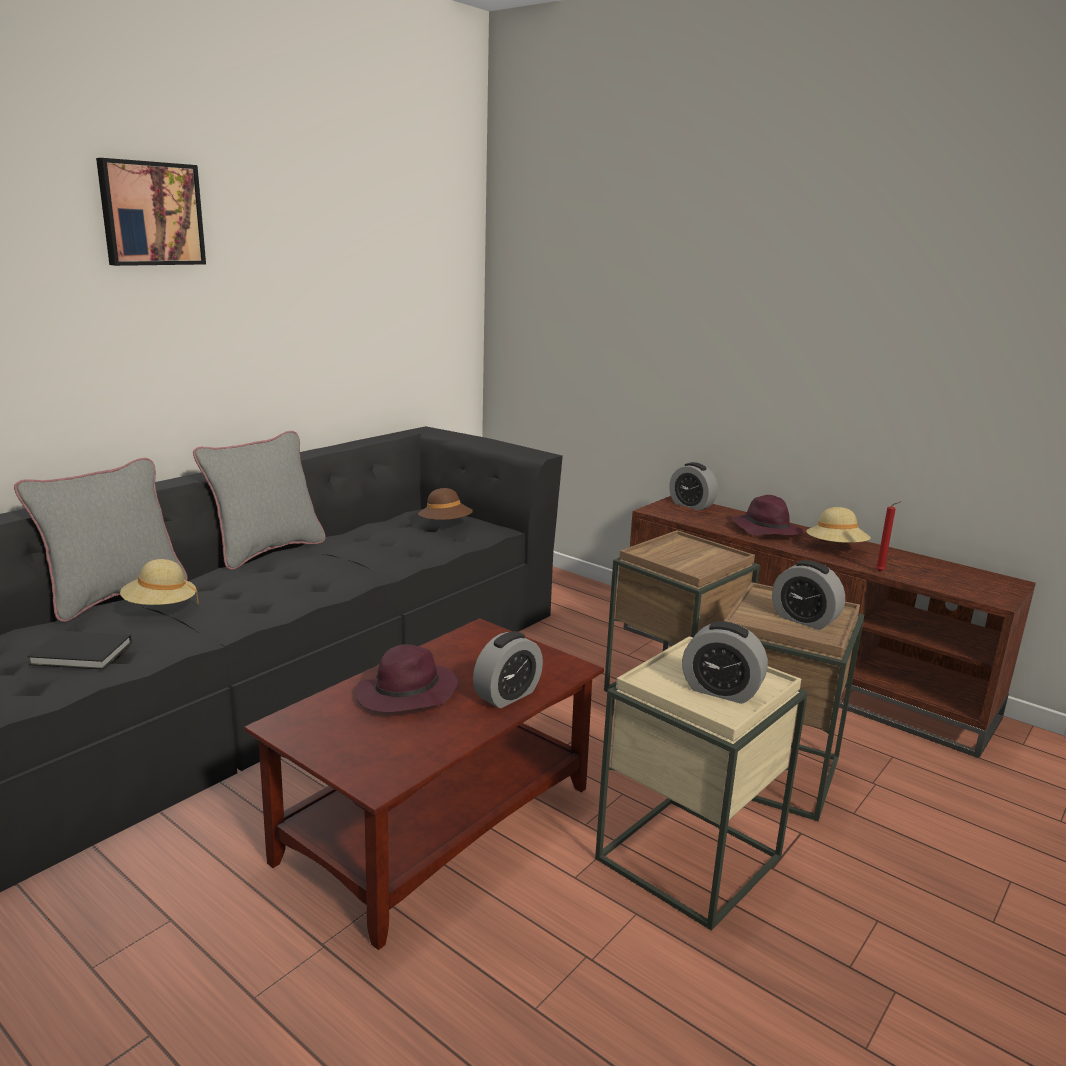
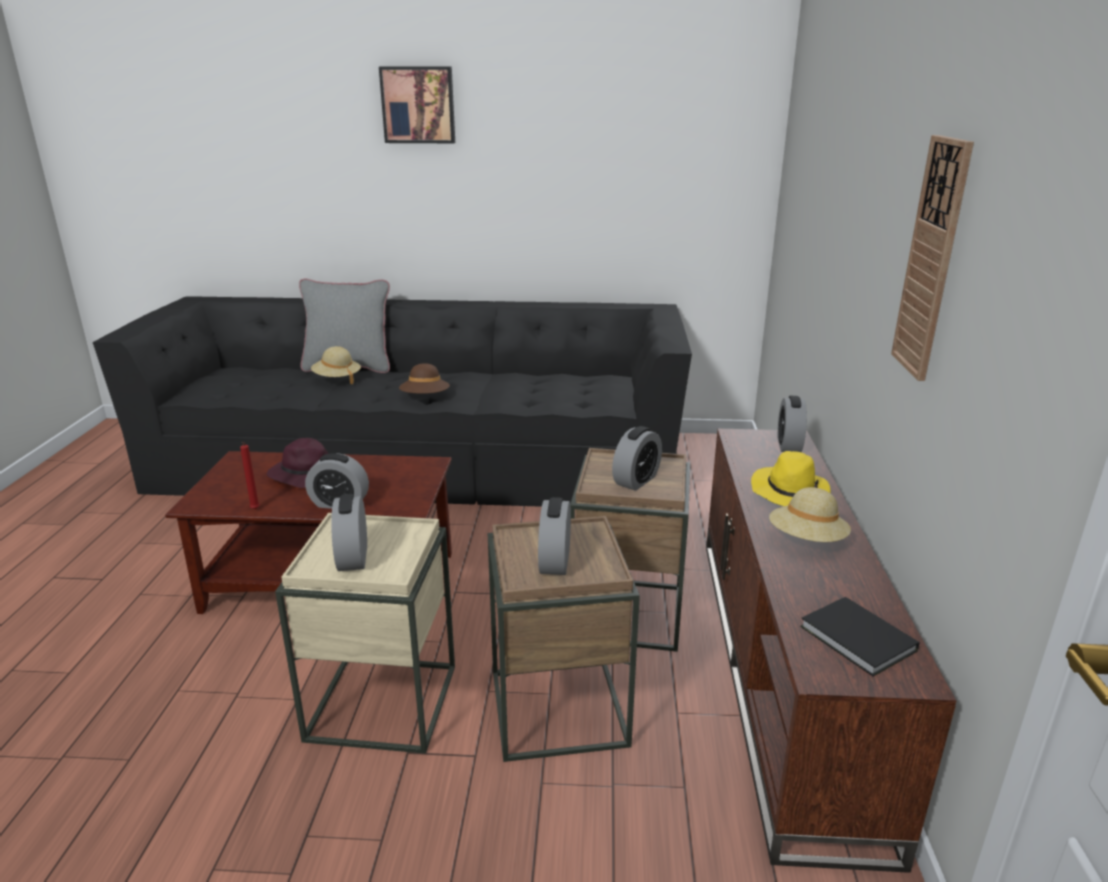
camera: 55 degrees right, 5 degrees up
(83, 654) = (261, 388): black book -> black book (858, 640)
(267, 550) = (466, 369): grey pillow -> none
(445, 525) = (595, 391): brown hat -> brown hat (425, 398)
(697, 557) = (636, 480): none -> alarm clock
(764, 530) = (789, 493): purple hat -> yellow hat
(881, 571) = (781, 580): red candle -> red candle (255, 510)
(888, 323) = (931, 259): none -> wall clock

